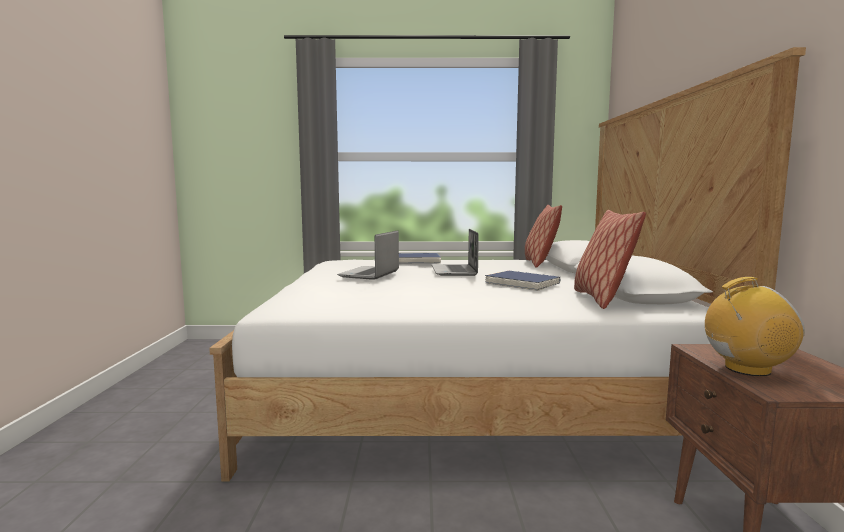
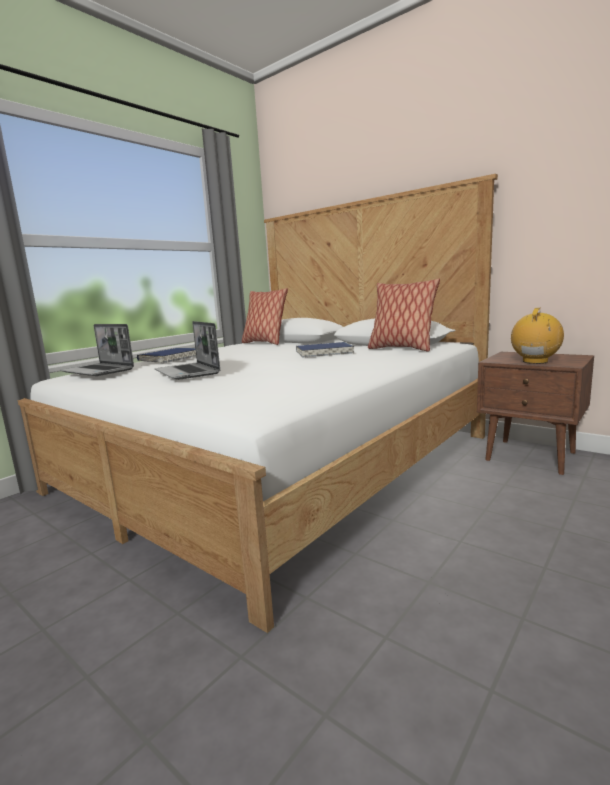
camera: 50 degrees left, 5 degrees up
(455, 271) = (246, 356): laptop -> laptop (99, 371)

